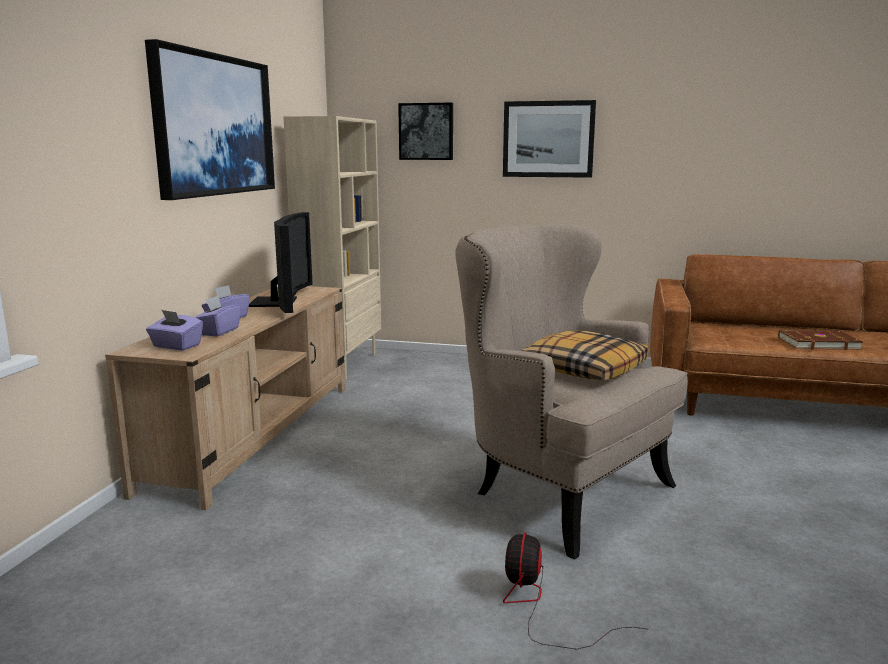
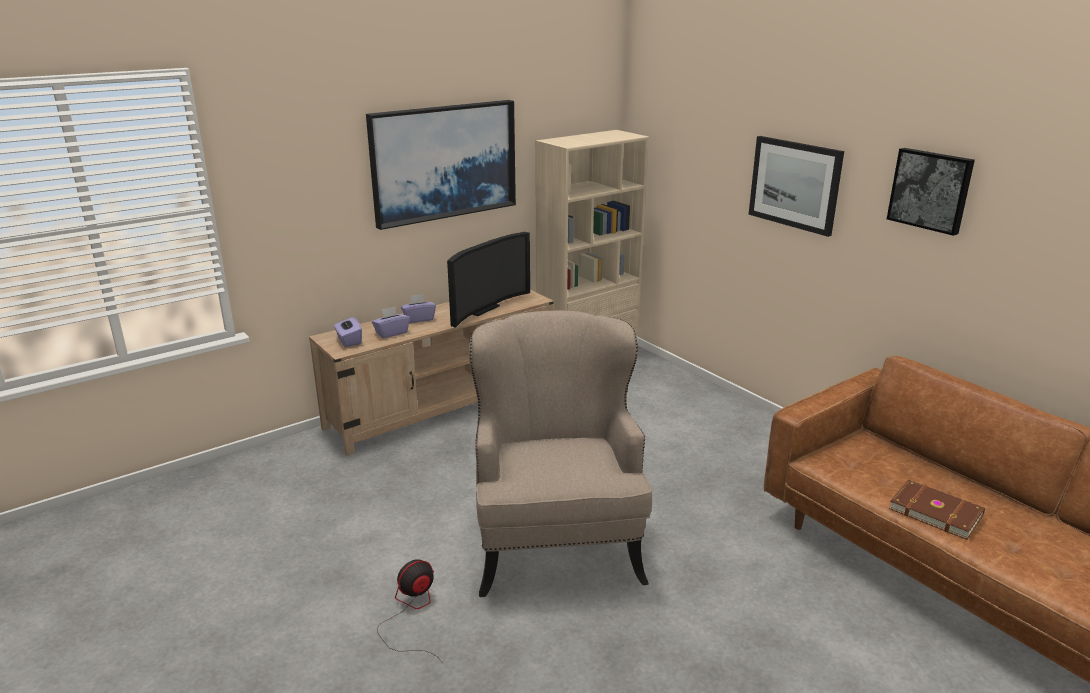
camera: 40 degrees right, 10 degrees up
(426, 131) = (693, 152): picture -> picture (931, 190)
(583, 369) = (565, 456): pillow -> none

